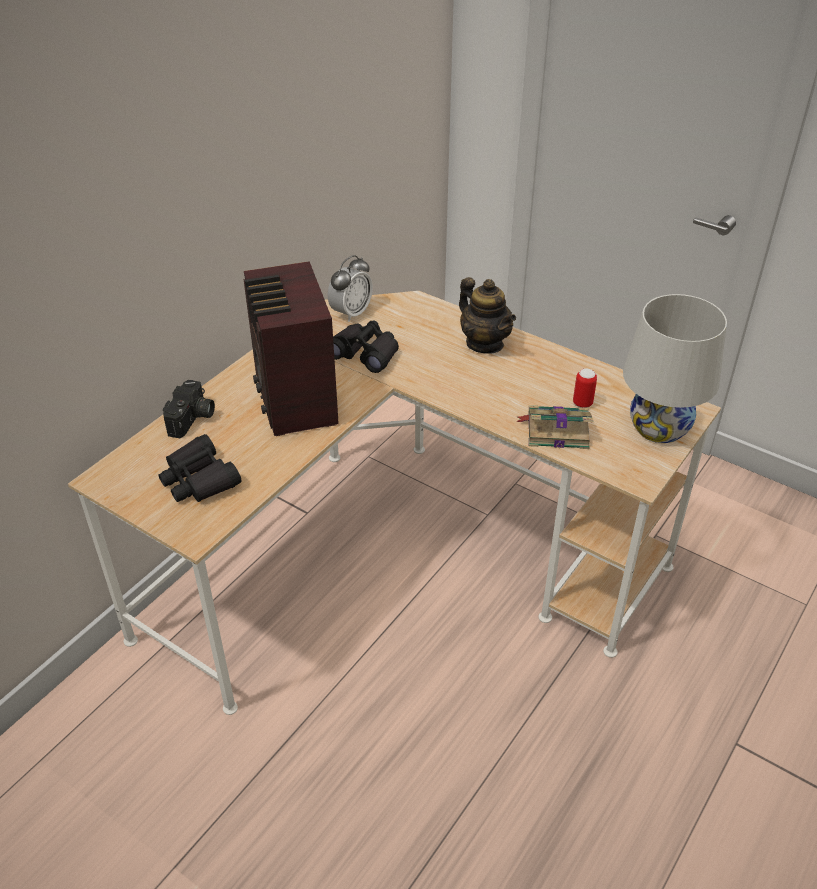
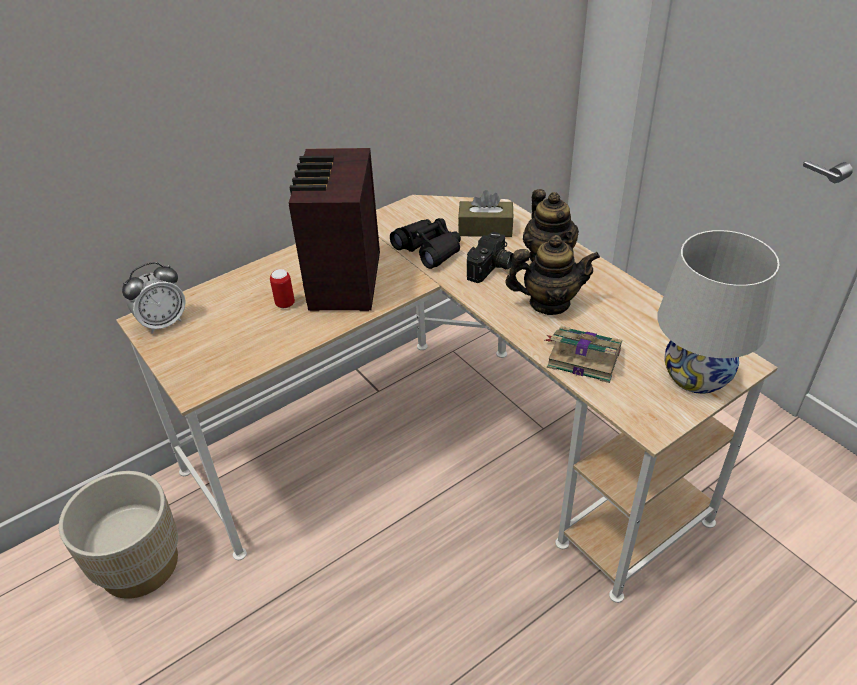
camera: 20 degrees right, 0 degrees up
(123, 746) = (139, 564): none -> beige planter
(192, 419) = (246, 282): camera -> camera (491, 269)
(199, 479) = (223, 337): black binoculars -> none
(351, 313) = (434, 210): alarm clock -> alarm clock (163, 322)
(411, 324) = (485, 228): none -> brown tissue box
(504, 386) = (549, 303): none -> teapot
(582, 403) = (623, 334): can -> can (285, 304)

